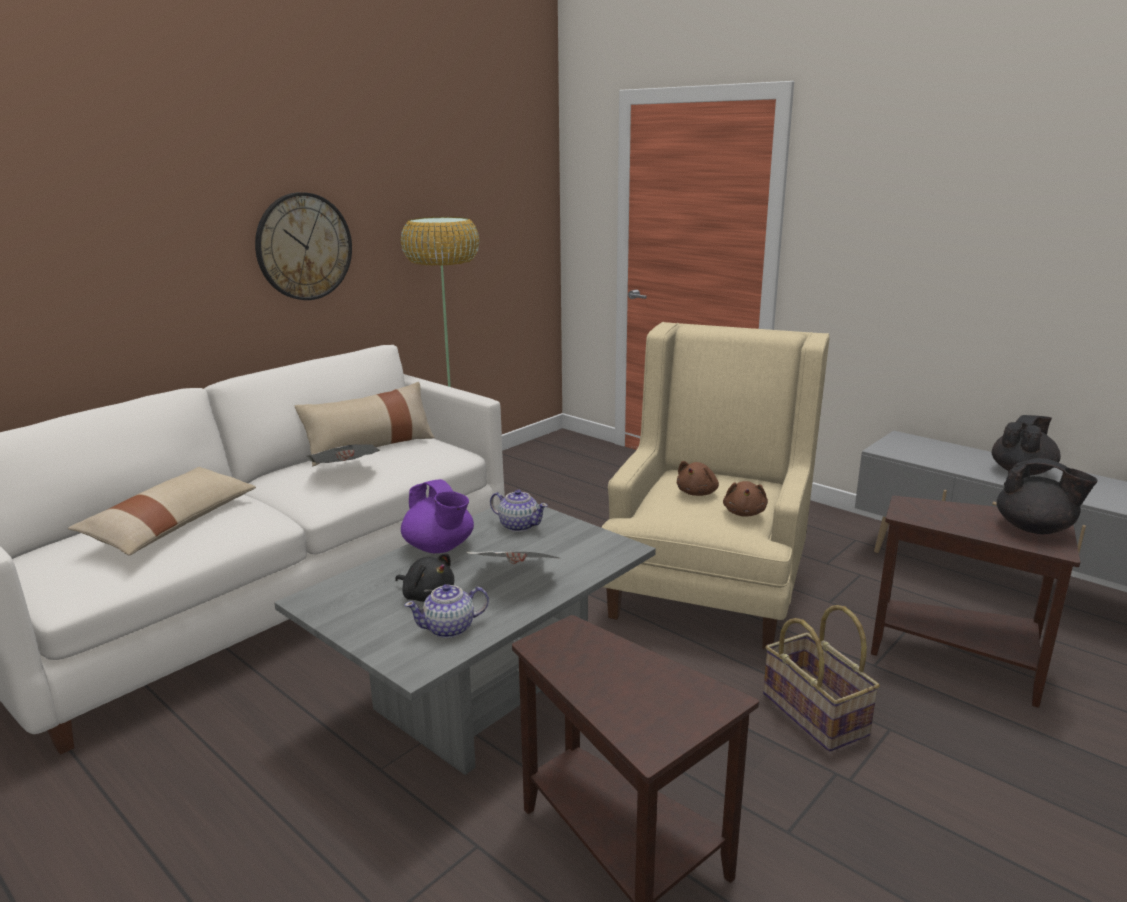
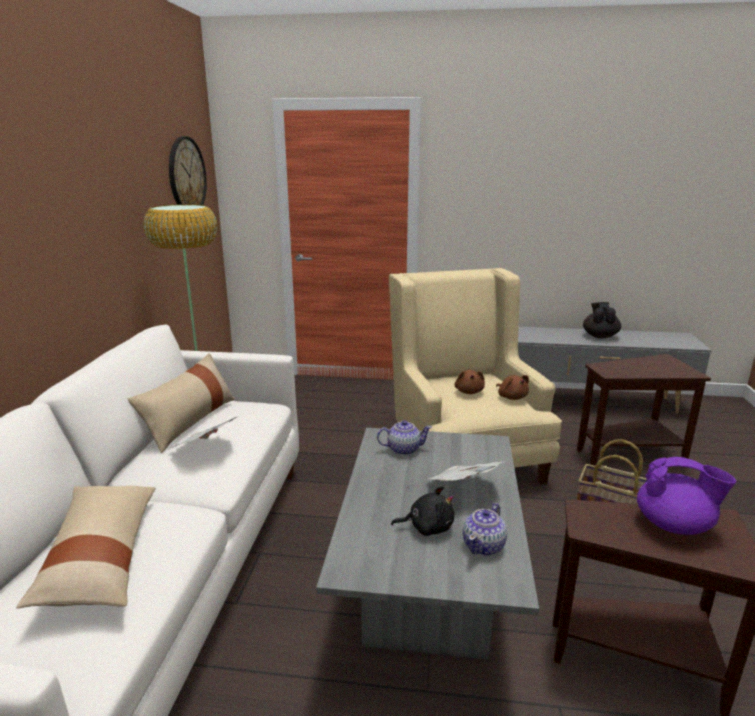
camera: 35 degrees left, 0 degrees up
(304, 246) = (70, 241): wall clock -> wall clock (186, 176)
(439, 548) = (376, 486): purple teapot -> purple teapot (674, 525)
(1035, 529) = (669, 365): black teapot -> none

